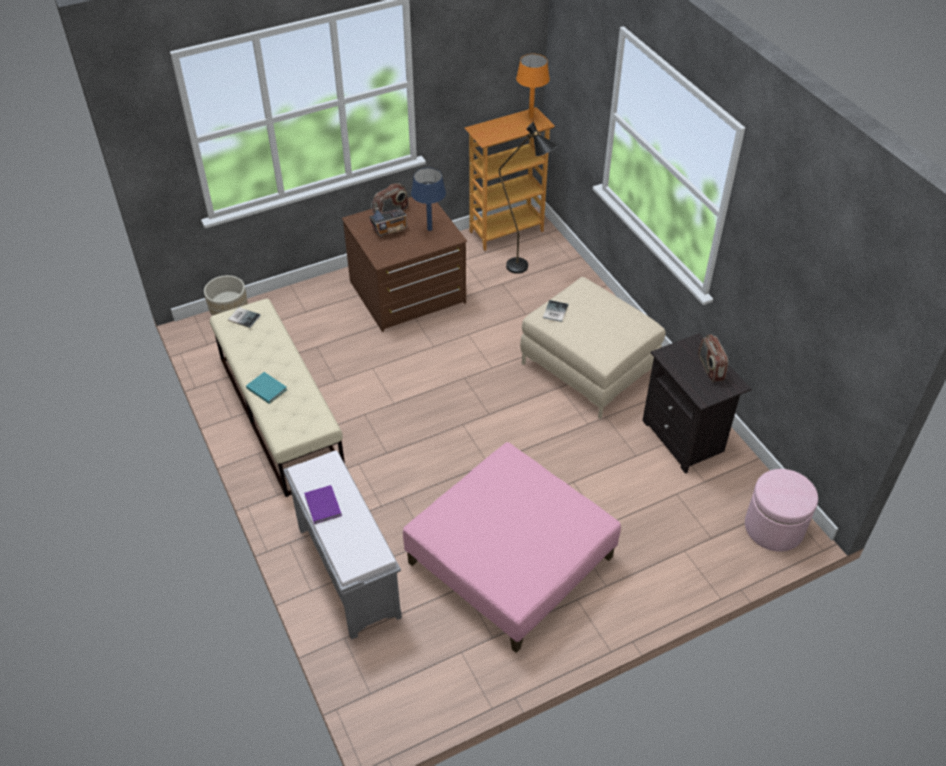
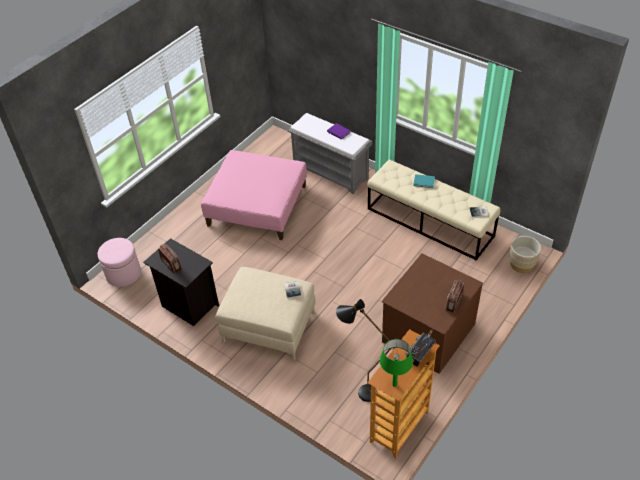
camera: 155 degrees right, 0 degrees up
(390, 230) = (440, 286): radio -> radio (419, 356)
(430, 229) = (414, 299): blue table lamp -> none
(530, 116) = (395, 384): orange table lamp -> green table lamp

